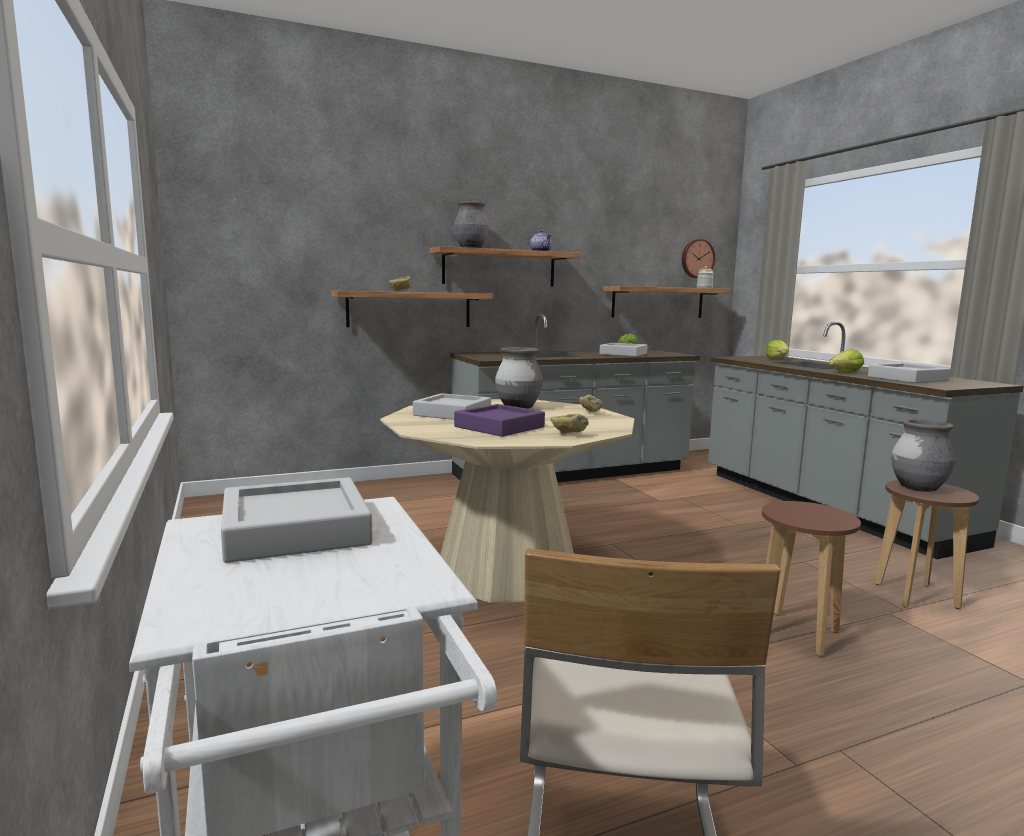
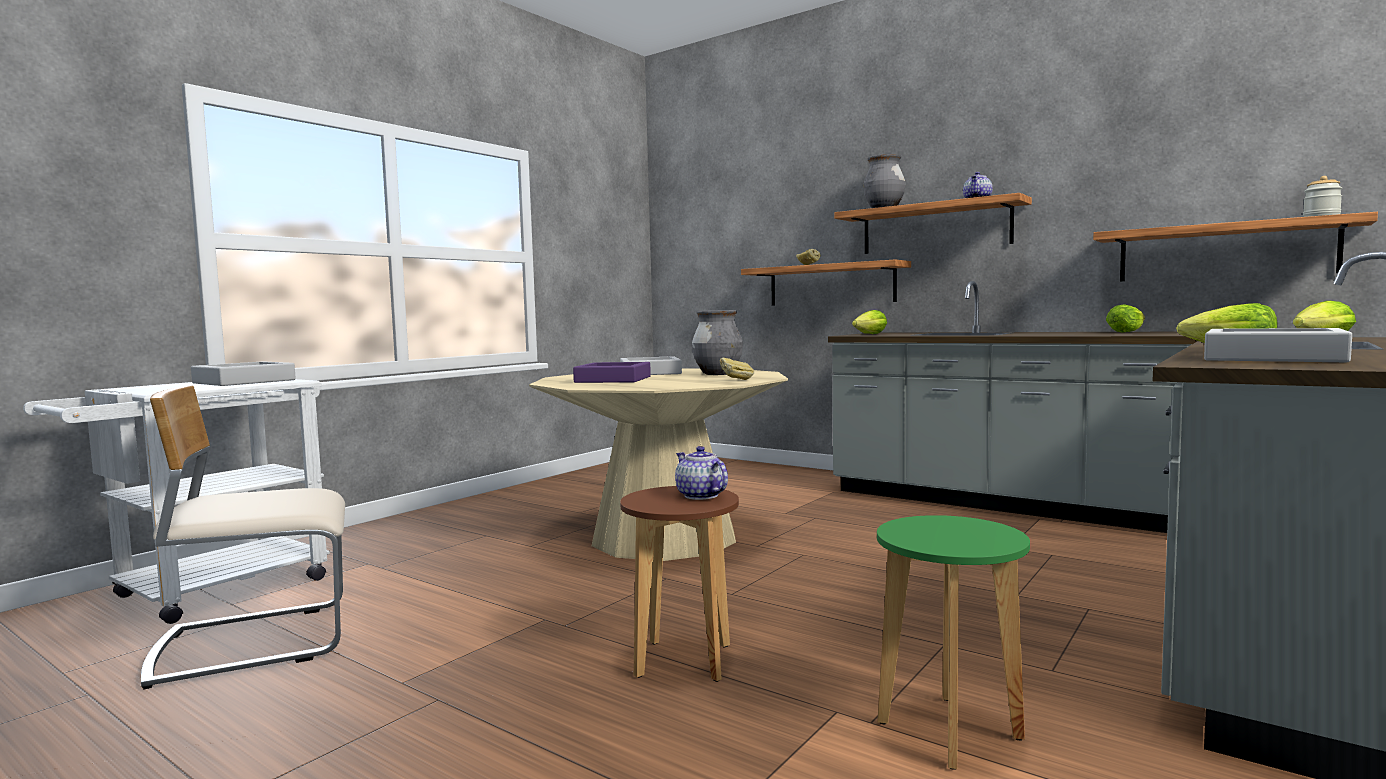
camera: 60 degrees right, 5 degrees down
(489, 357) = (870, 334): none -> lettuce
(568, 435) = (610, 386): bread -> none
(623, 354) = (1076, 334): grey tray -> none
(697, 258) = (1325, 165): wall clock -> none
(806, 509) = (701, 496): none -> teapot
(916, 595) = (950, 731): brown stool -> green stool
(918, 488) = (947, 527): grey vase -> none

